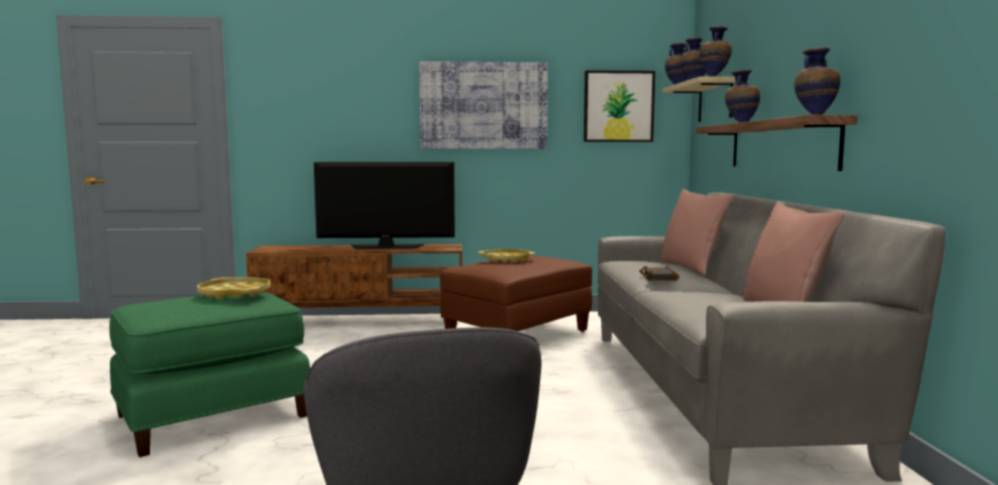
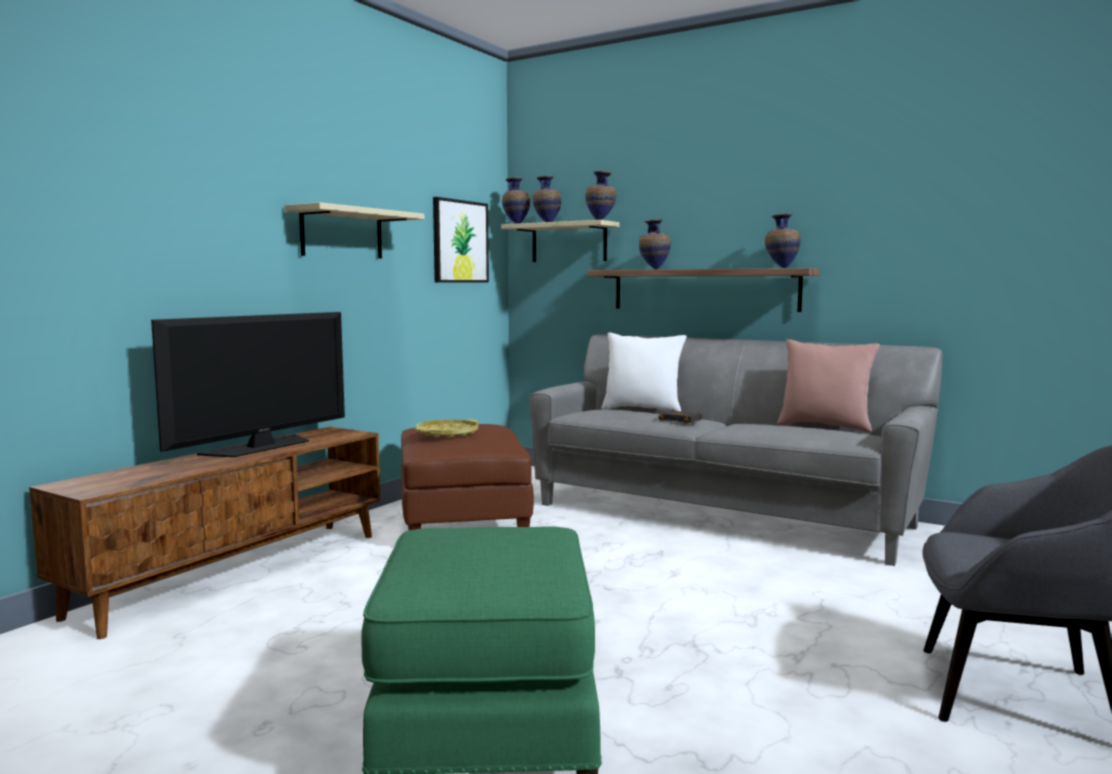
camera: 55 degrees left, 0 degrees up
(235, 293) = (470, 534): yellow tray -> none
(483, 106) = (342, 233): picture -> beige shelf
(691, 268) = (642, 409): pink pillow -> white pillow

